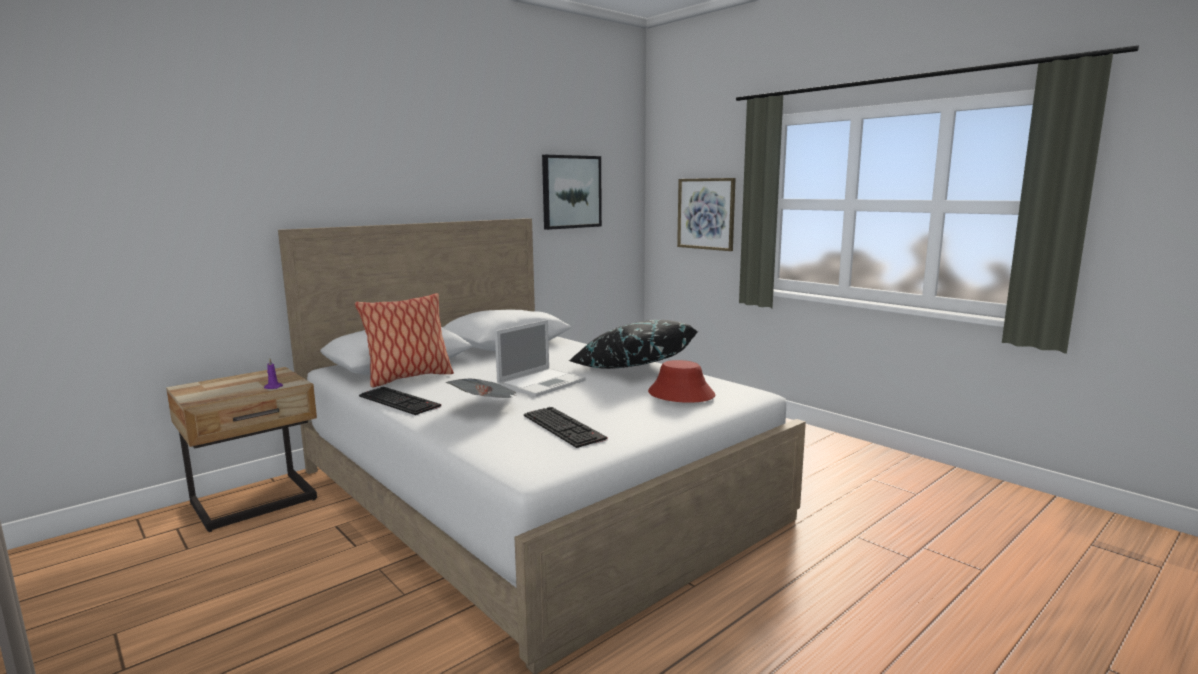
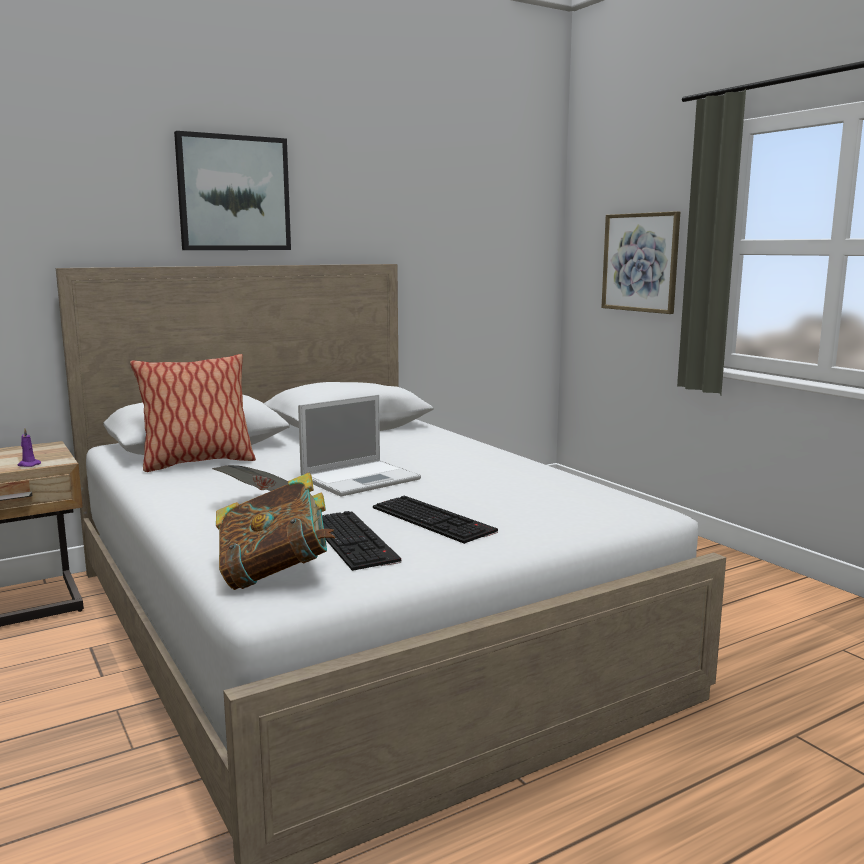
camera: 10 degrees right, 0 degrees up
(401, 401) = (167, 491): keyboard -> keyboard (435, 519)
(524, 455) = (276, 575): none -> book
(571, 192) = (456, 231): picture -> picture (233, 193)
(632, 367) = (494, 465): black pillow -> none
(680, 394) = (541, 506): red hat -> none

